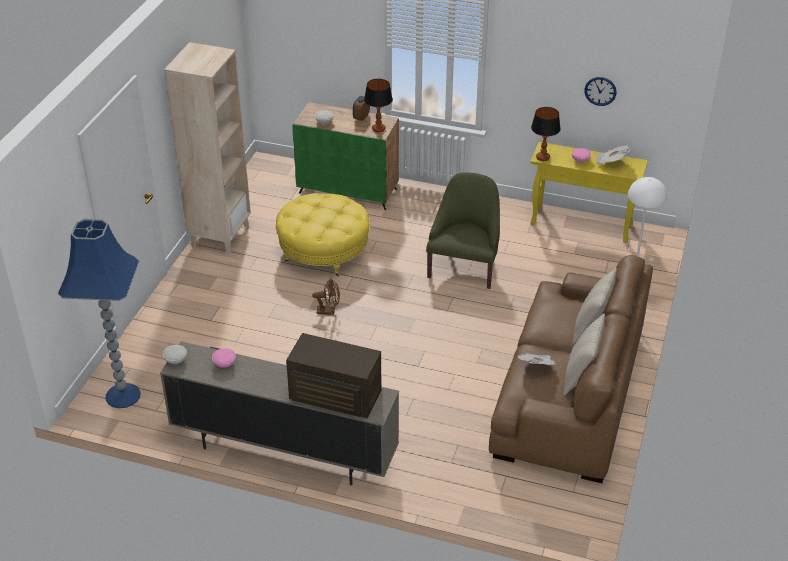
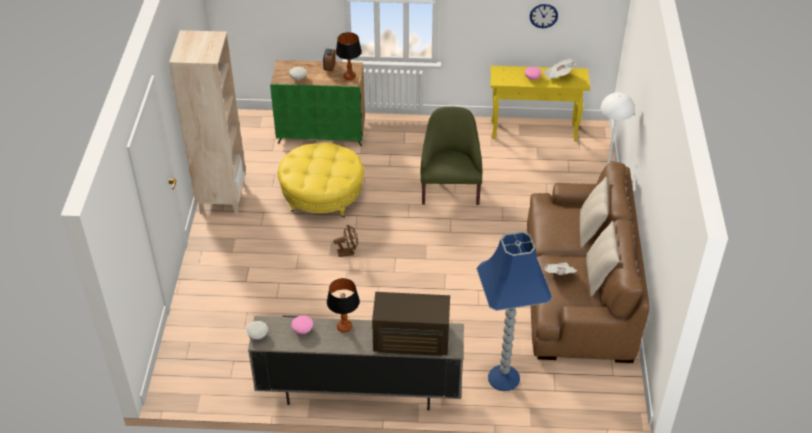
camera: 15 degrees left, 5 degrees up
(122, 395) = (193, 369): blue floor lamp -> blue floor lamp (503, 377)
(542, 157) = (500, 80): table lamp -> table lamp (344, 327)

